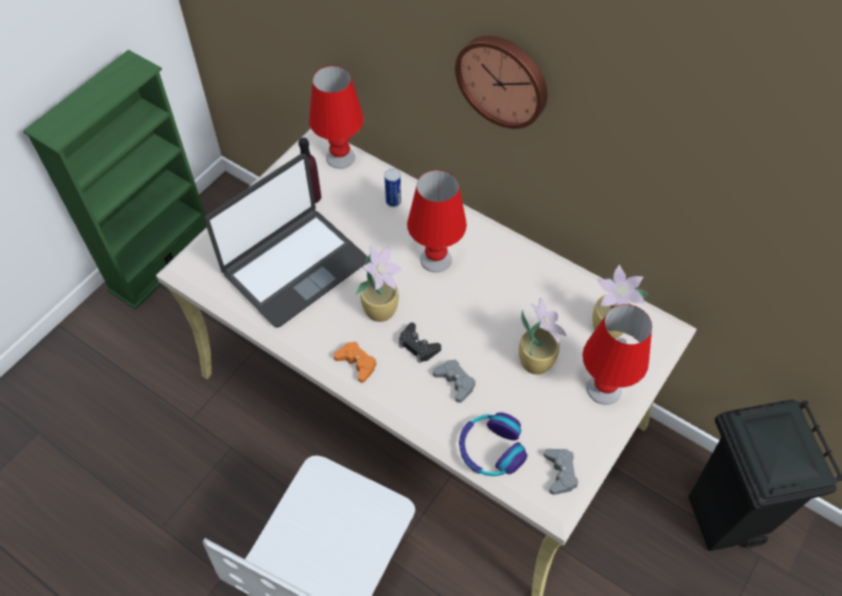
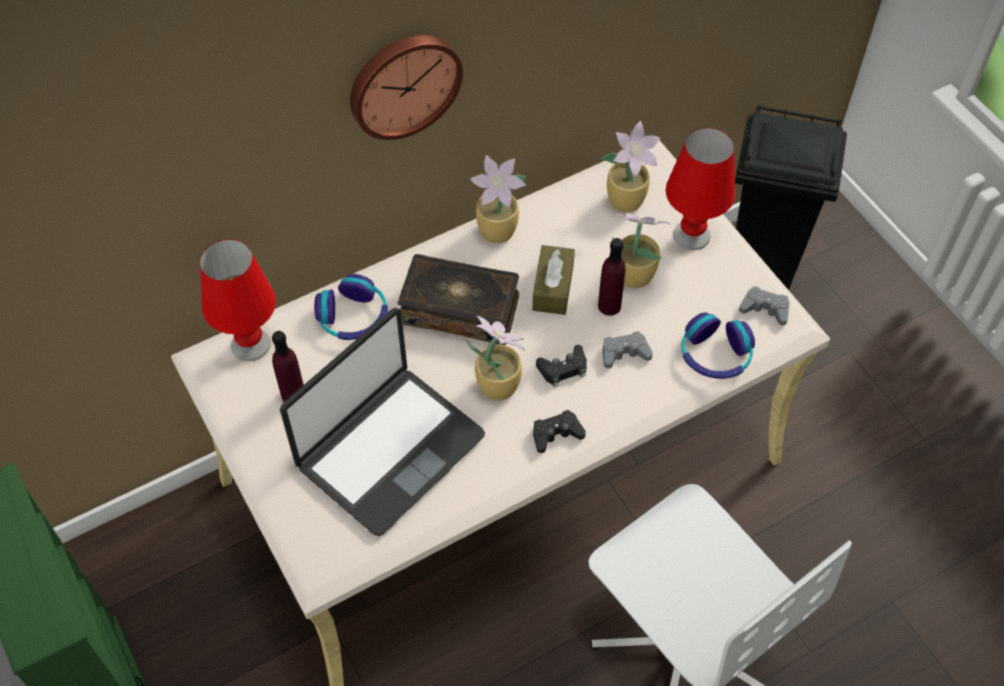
camera: 65 degrees left, 0 degrees up
(294, 267) = (389, 450): laptop -> laptop turned 60 degrees clockwise
(357, 363) = (556, 434): orange game controller -> black game controller
(393, 201) = (353, 316): can -> headphones
(436, 259) = (460, 308): red table lamp -> book
(490, 310) = (553, 287): none -> brown tissue box
(495, 355) = (609, 306): none -> purple bottle
(521, 256) = (499, 232): none -> potted plant

